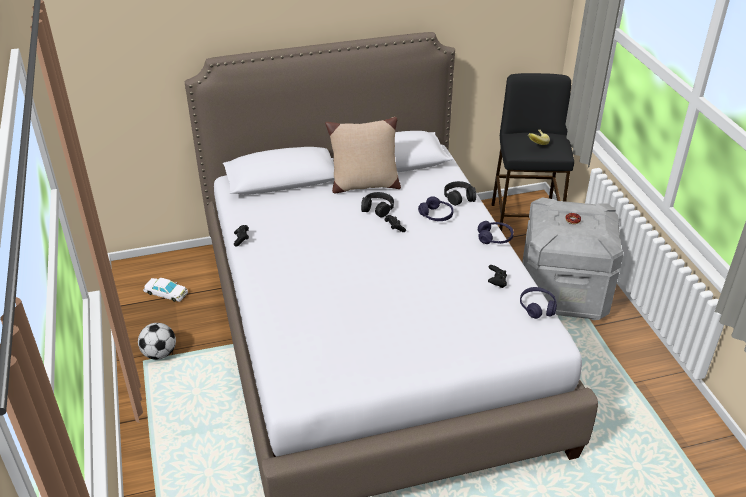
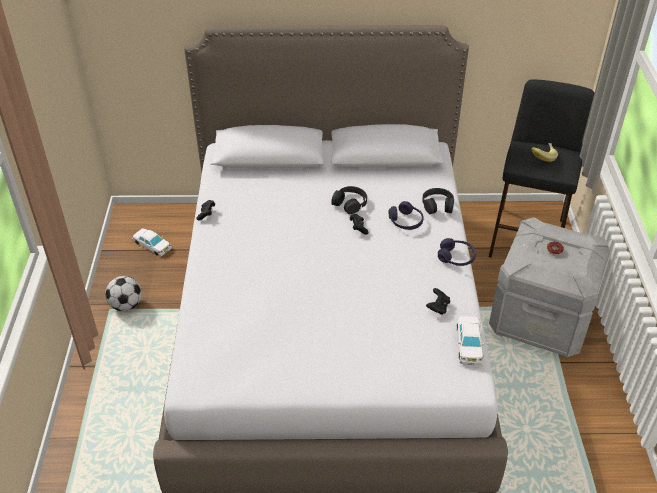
camera: 15 degrees right, 5 degrees up
(364, 185) = (346, 176): beige pillow -> none
(537, 307) = (469, 343): purple headphones -> white toy car

